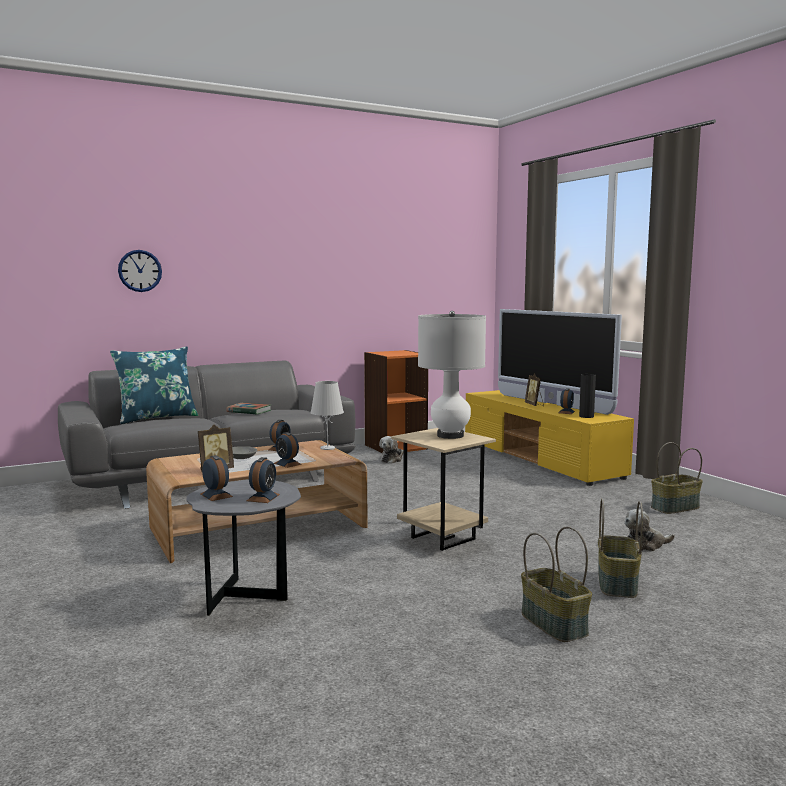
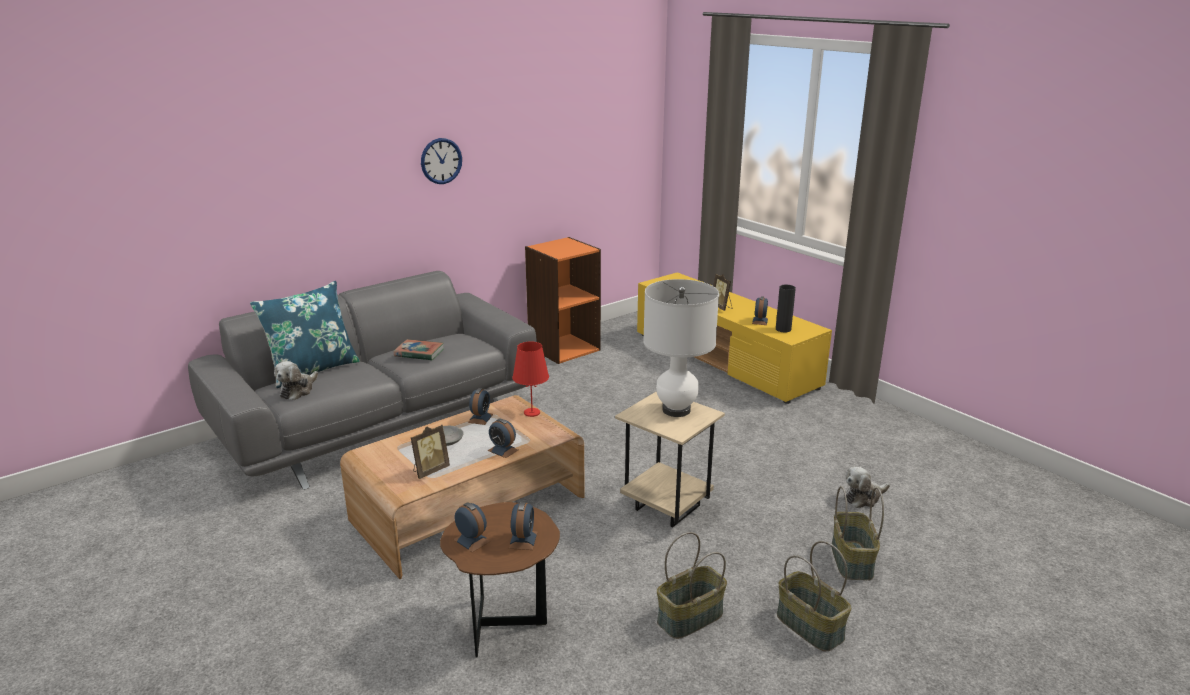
camera: 10 degrees left, 15 degrees up
(140, 271) = (263, 189): wall clock -> wall clock (441, 161)
(247, 598) = (505, 625): grey side table -> brown side table
(327, 448) = (531, 413): white table lamp -> red table lamp
(392, 459) = (568, 373): plush toy -> plush toy (298, 390)
(552, 404) = (739, 303): television -> none
(675, 508) = (878, 434): basket -> basket (690, 618)

